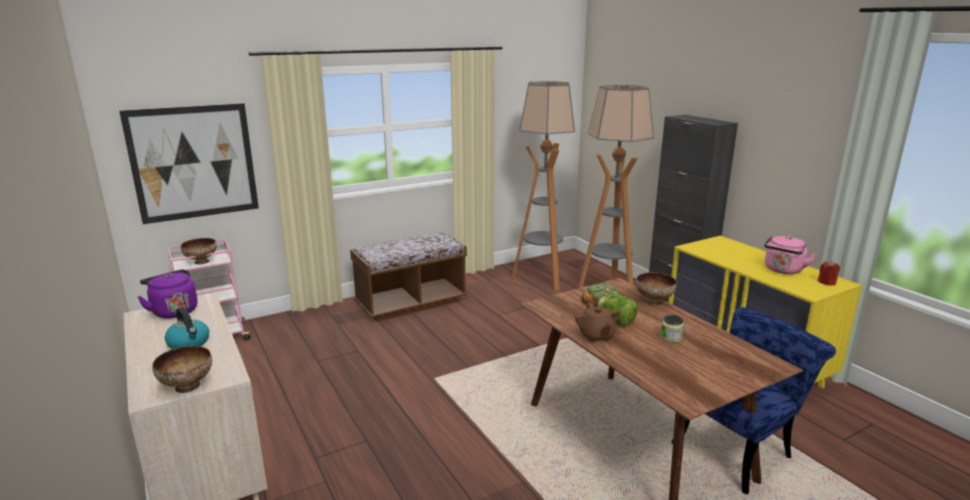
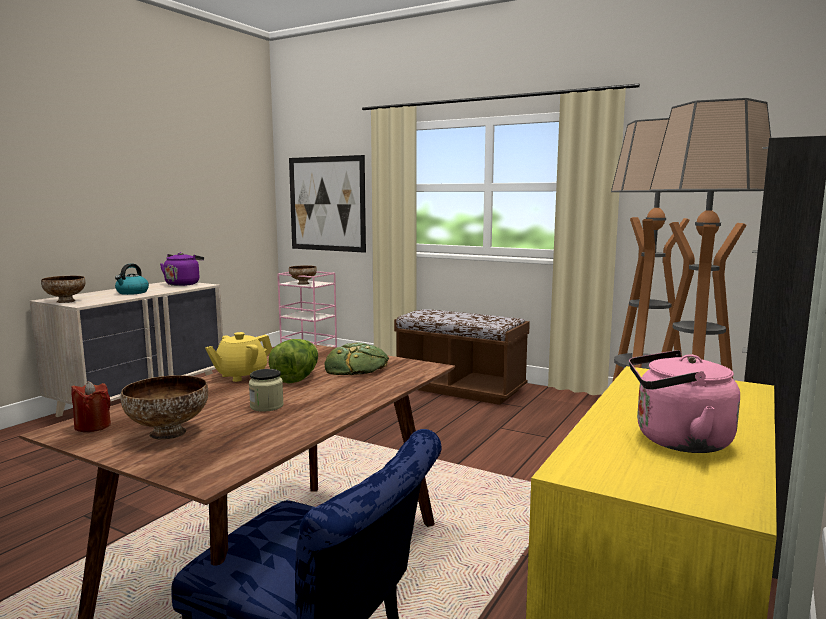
camera: 60 degrees right, 10 degrees down
(596, 336) = (241, 375): brown teapot -> yellow teapot
(654, 301) = (390, 387): bowl -> bowl (167, 433)
(827, 282) = (692, 487): red candle -> red candle (93, 426)

